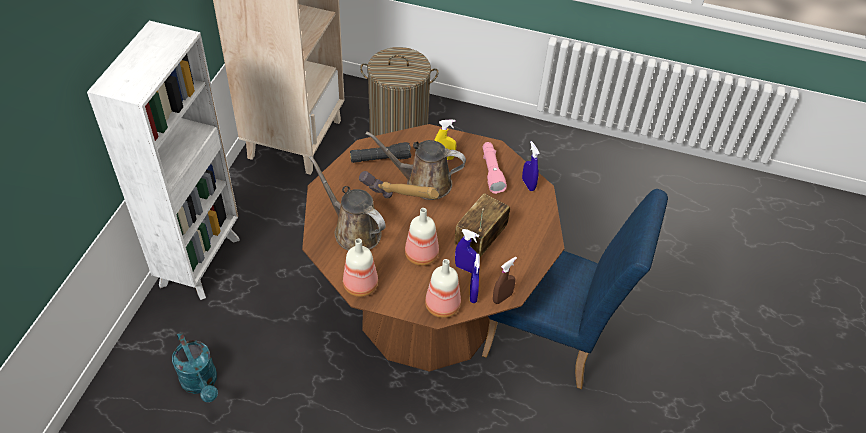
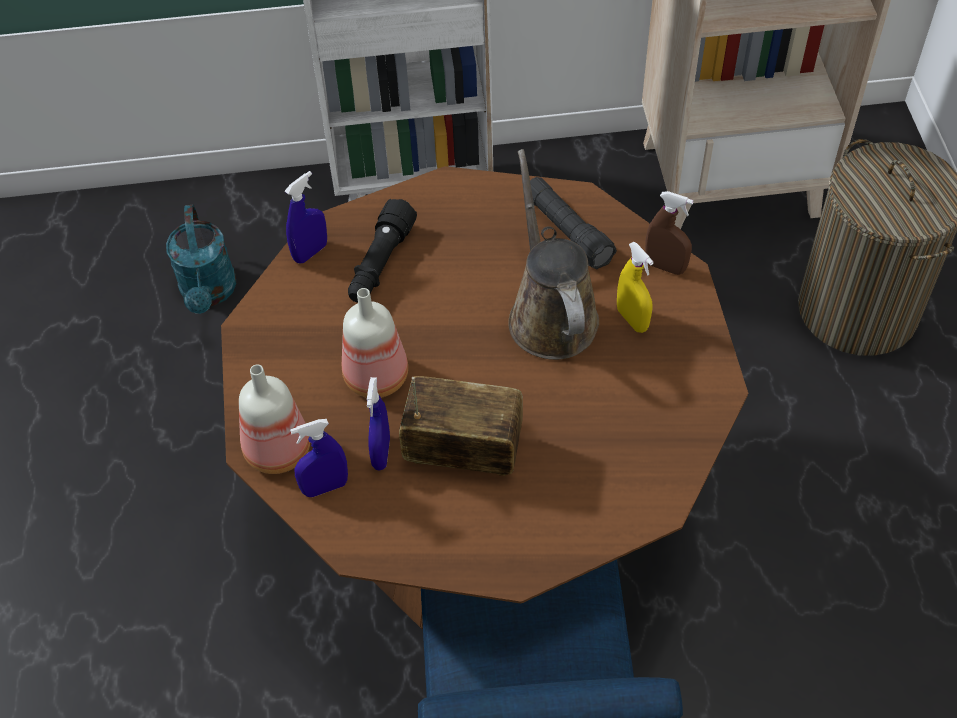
camera: 70 degrees right, 5 degrees up
(201, 383) = (209, 293): turquoise watering can -> turquoise watering can turned 45 degrees counterclockwise
(354, 230) = (380, 264): brown watering can -> black flashlight
(360, 284) = (269, 319): bottle -> none
(397, 215) = (449, 307): hammer -> none
(491, 171) = (649, 406): pink flashlight -> none
(502, 297) = (340, 536): brown spray bottle -> brown spray bottle (665, 266)
(528, 184) = (654, 480): blue spray bottle -> blue spray bottle (310, 252)

